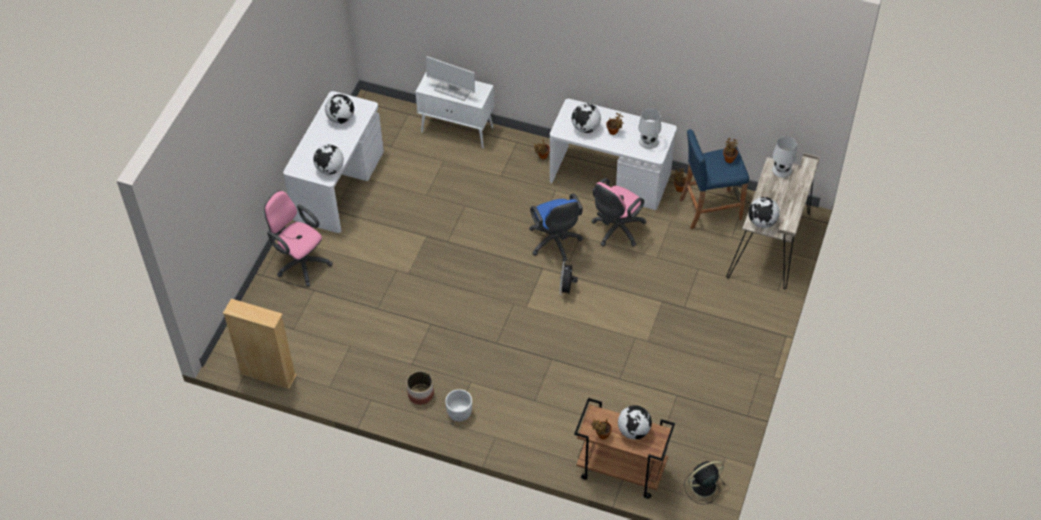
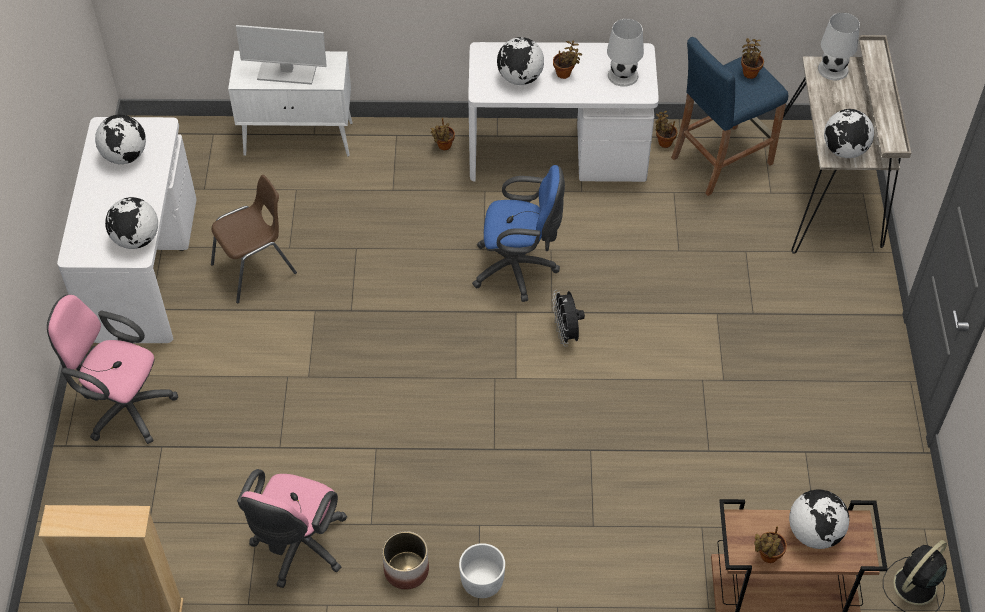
camera: 20 degrees left, 0 degrees up
(402, 203) = (255, 269): none -> brown chair
(555, 243) = (519, 269): blue office chair -> blue office chair turned 45 degrees counterclockwise
(616, 230) = (600, 226): pink office chair -> pink office chair (298, 548)

